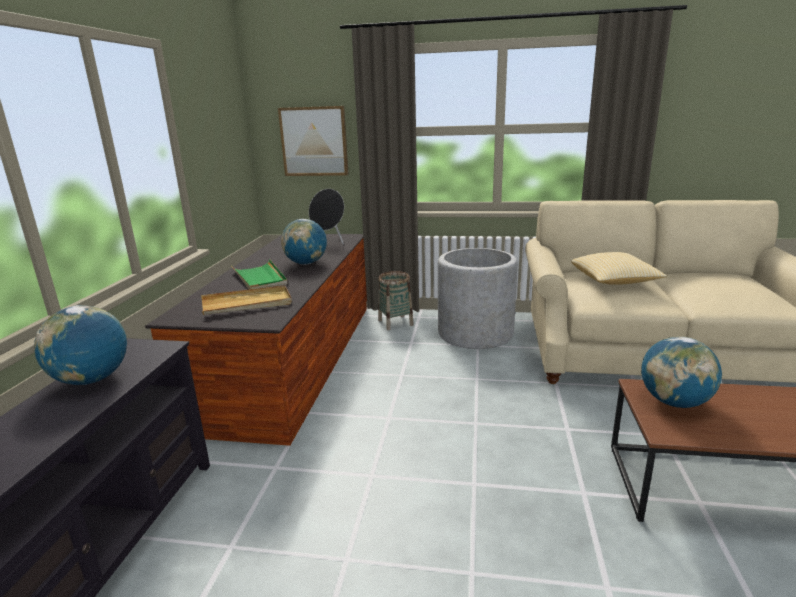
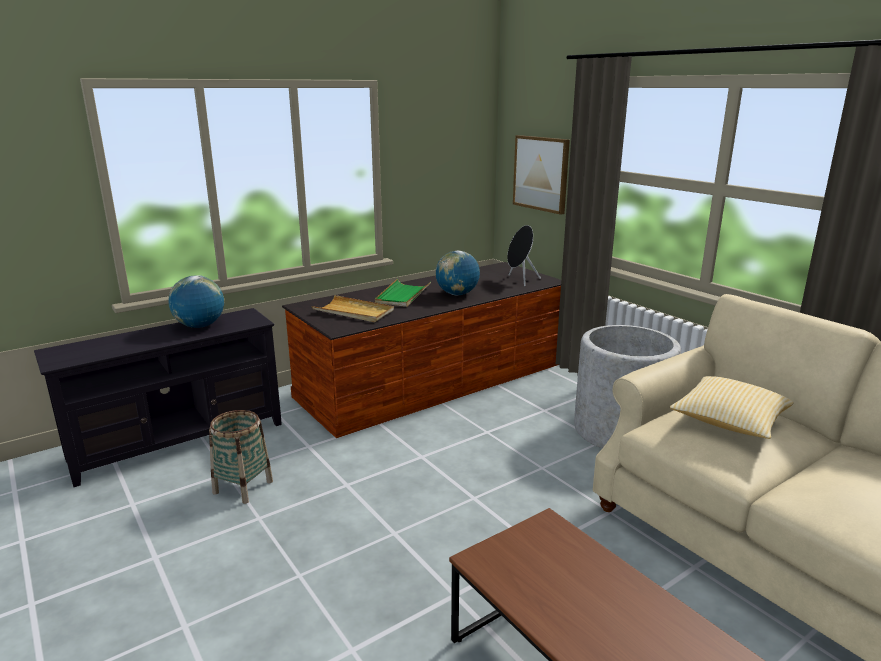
camera: 45 degrees right, 0 degrees up
(395, 322) = (562, 387): basket -> basket (243, 487)
(674, 402) = (546, 551): globe -> none

